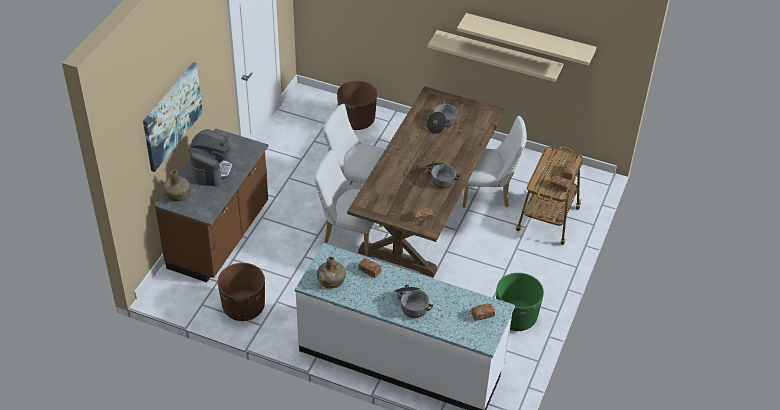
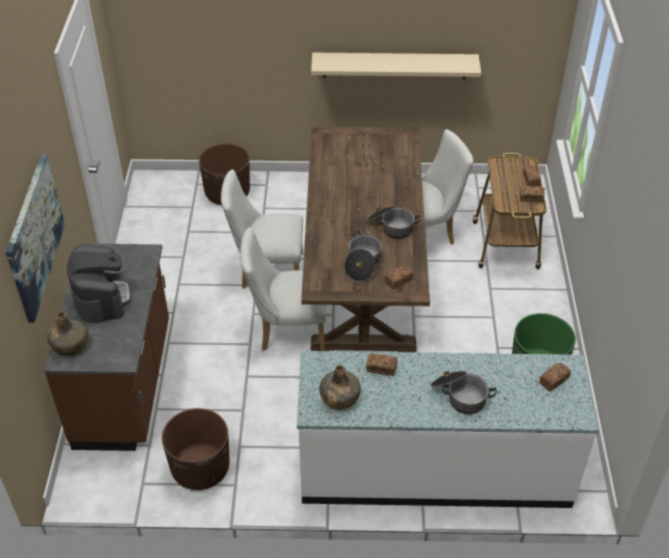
camera: 20 degrees left, 0 degrees up
(441, 123) = (356, 163): cooking pot -> cooking pot (362, 263)
(529, 39) = (433, 33): beige shelf -> none

